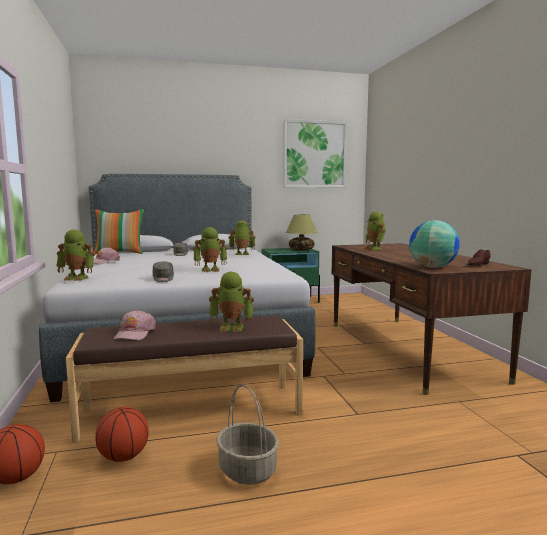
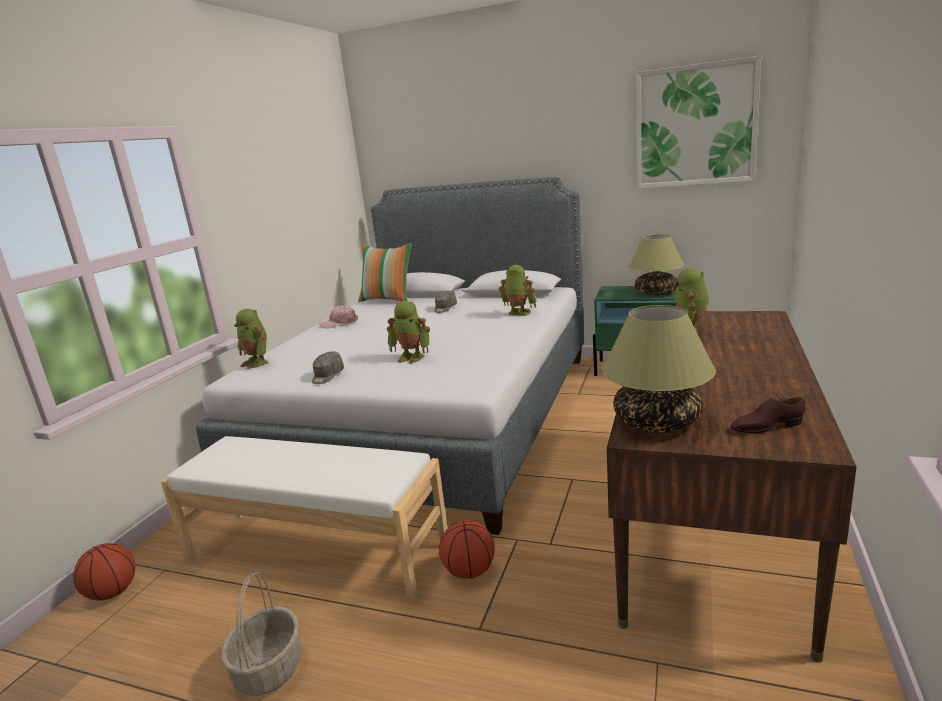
camera: 35 degrees right, 10 degrees up
(124, 457) = (199, 600): basketball -> basketball (469, 572)
(134, 333) = (242, 458): pink cap -> none
(191, 409) = (316, 551): brown bench -> white bench
(232, 327) = (339, 470): toy robot -> none
(432, 267) = (657, 422): globe -> table lamp

